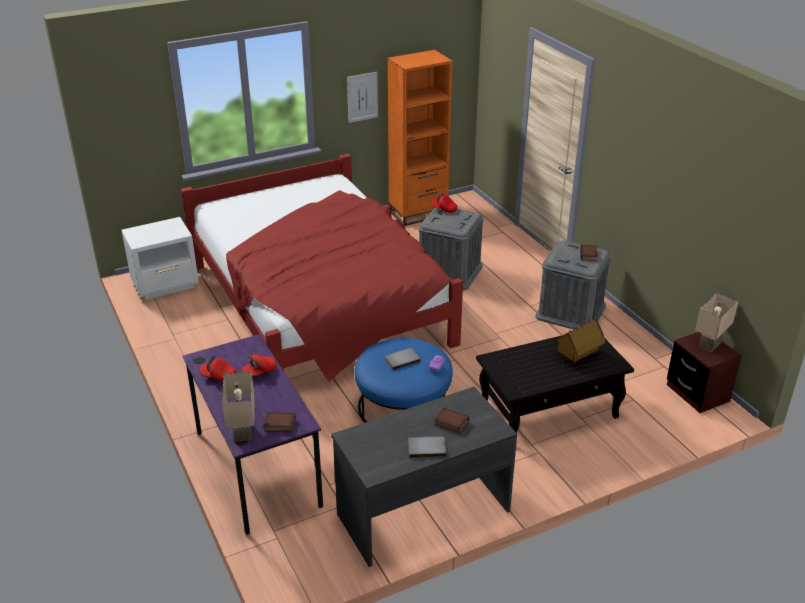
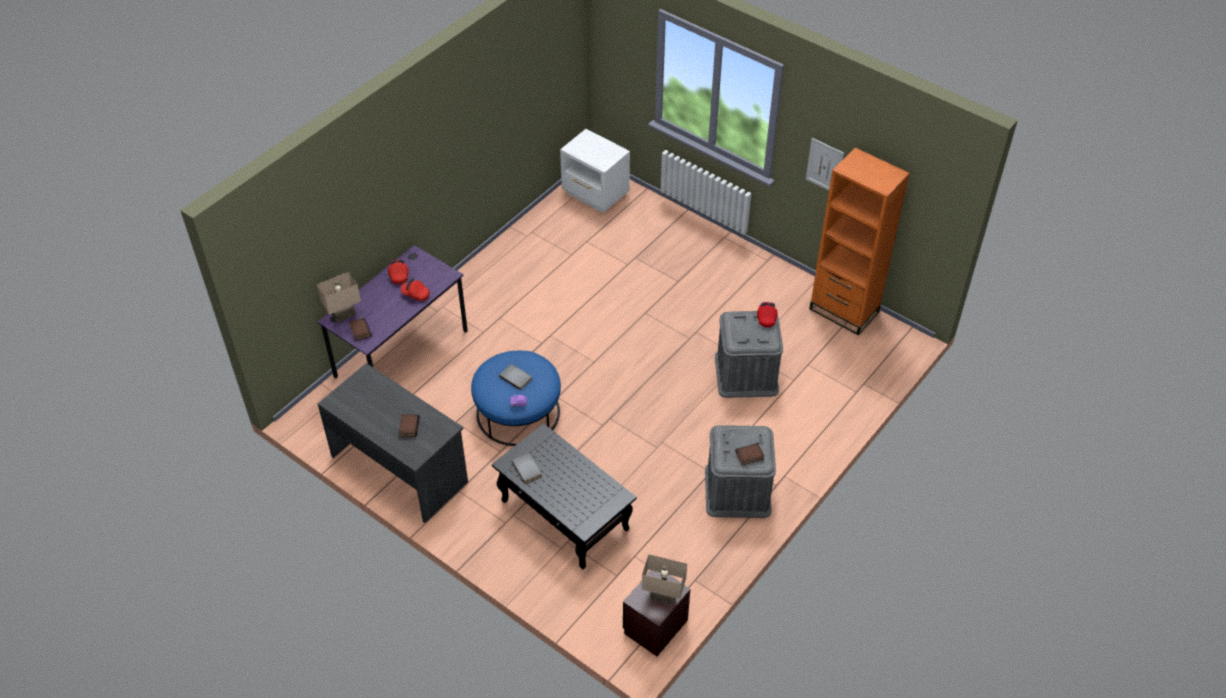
camera: 65 degrees right, 15 degrees up
(320, 304) = (630, 302): red bed -> none
(426, 447) = (374, 422): grey book -> grey book (527, 468)
(578, 356) = (582, 495): toy house -> none

